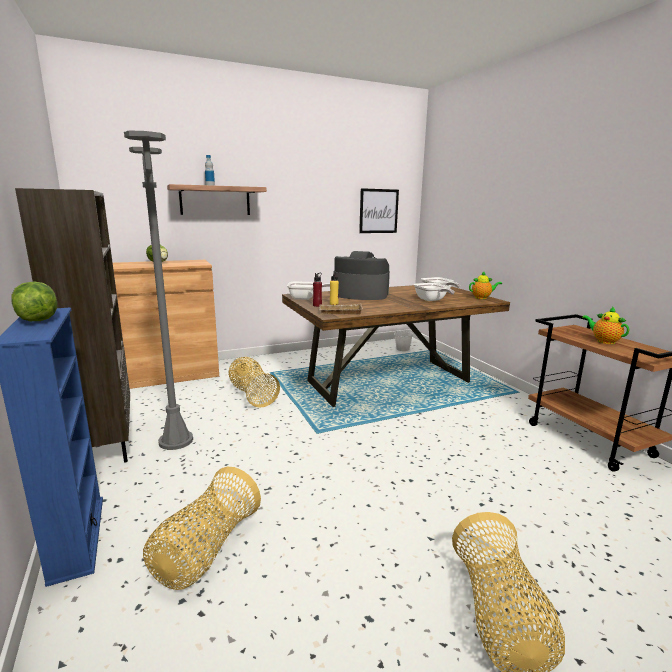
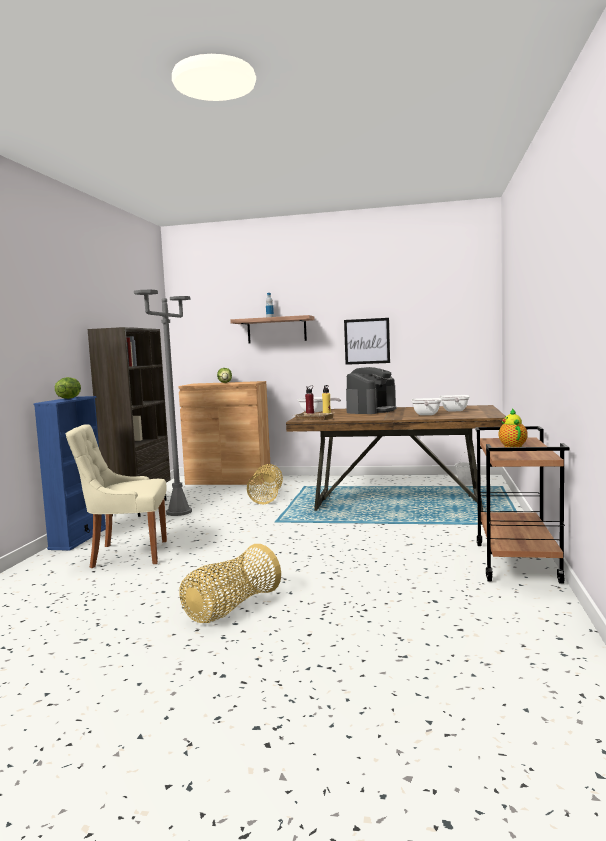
camera: 35 degrees right, 10 degrees down
(206, 550) = (126, 554): basket -> beige chair
(360, 295) = (371, 410): coffee machine -> coffee machine turned 75 degrees clockwise
(378, 211) = (445, 329): picture -> picture (367, 341)
(482, 298) = (488, 414): teapot -> none

